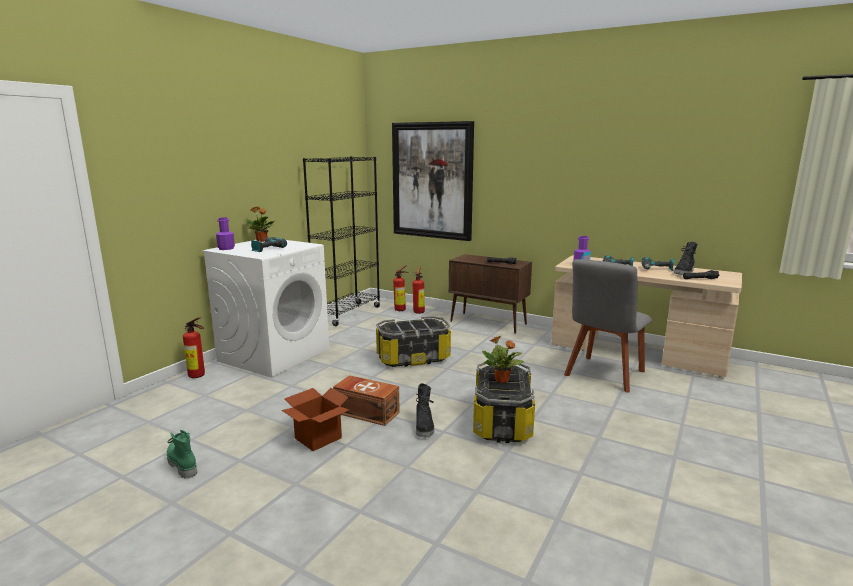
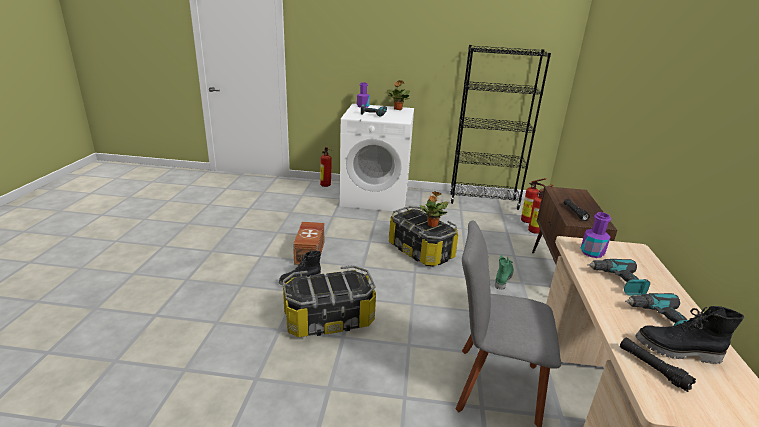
camera: 65 degrees right, 10 degrees up
(181, 464) = (223, 214): green boot -> green boot (502, 278)
(318, 438) = (266, 244): cardboard box -> none
(432, 181) = (599, 92): picture -> none
(502, 380) = (329, 283): potted plant -> potted plant (432, 225)

